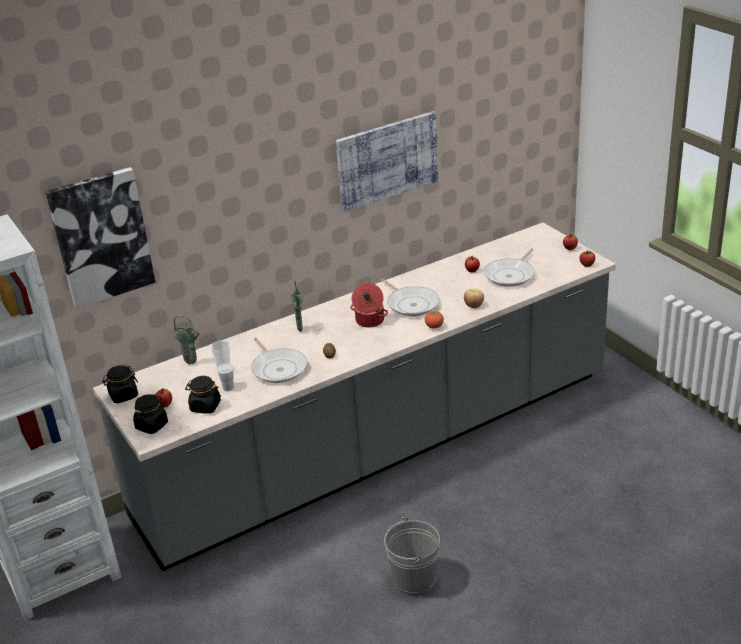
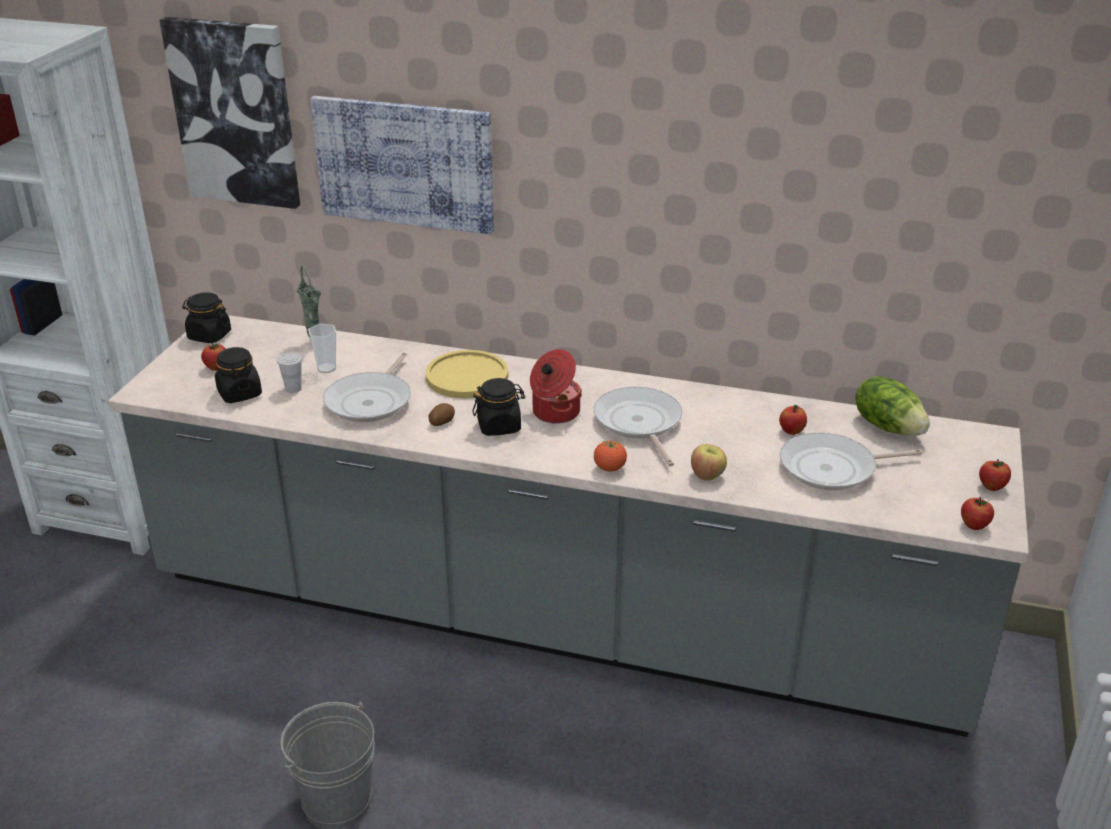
camera: 45 degrees right, 0 degrees up
(152, 425) = (169, 380): black jar -> black jar (499, 426)
(300, 331) = (467, 376): green vase -> yellow plate
(387, 160) = (704, 179): picture -> picture (405, 163)
(411, 303) = (639, 423): frying pan -> frying pan turned 150 degrees clockwise
(501, 248) = (888, 426): none -> lettuce

